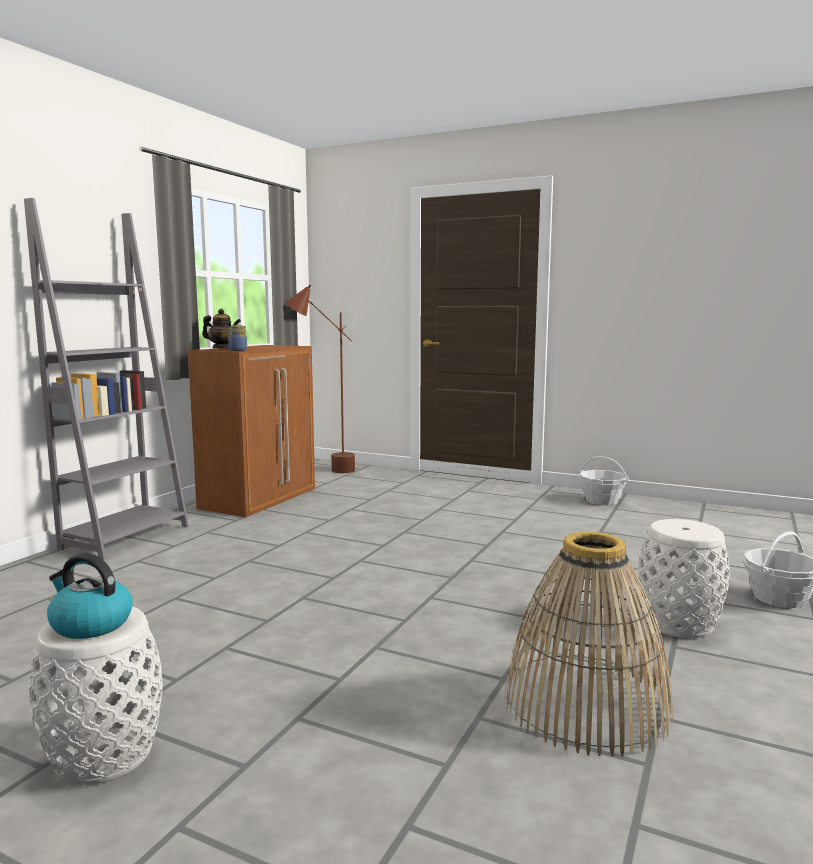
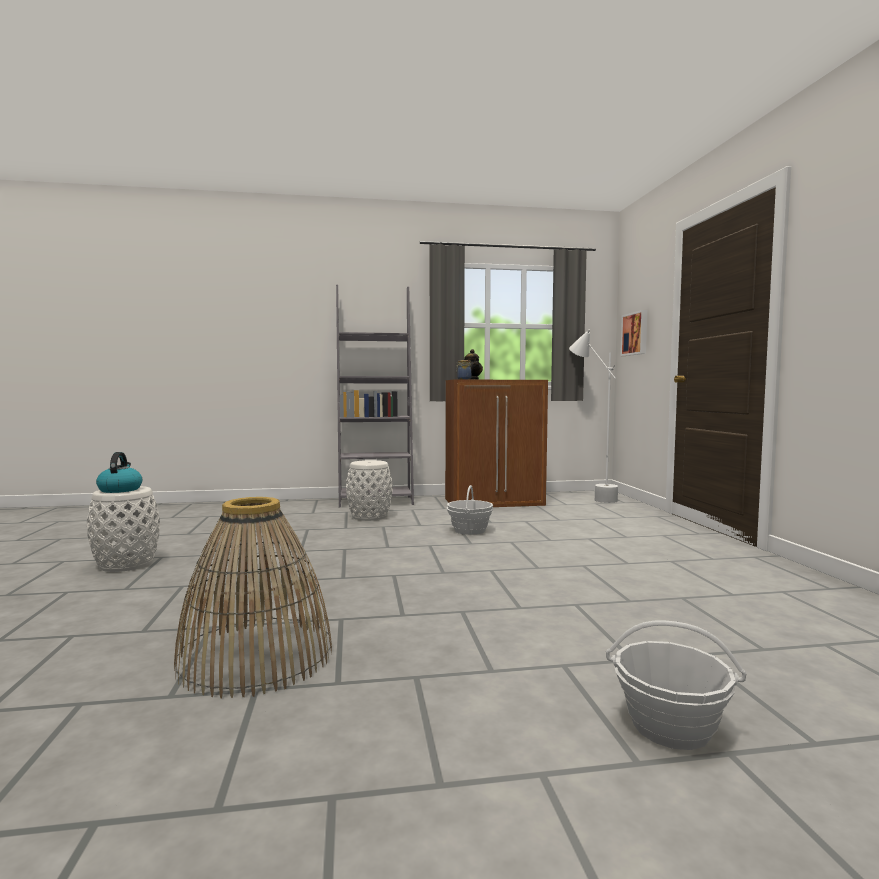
camera: 55 degrees right, 5 degrees down
(323, 470) = (591, 497): brown floor lamp -> white floor lamp
(348, 291) = (635, 334): none -> picture
(602, 501) = (792, 581): basket -> basket (469, 530)
(679, 624) = (478, 672): white stool -> white stool (369, 516)

